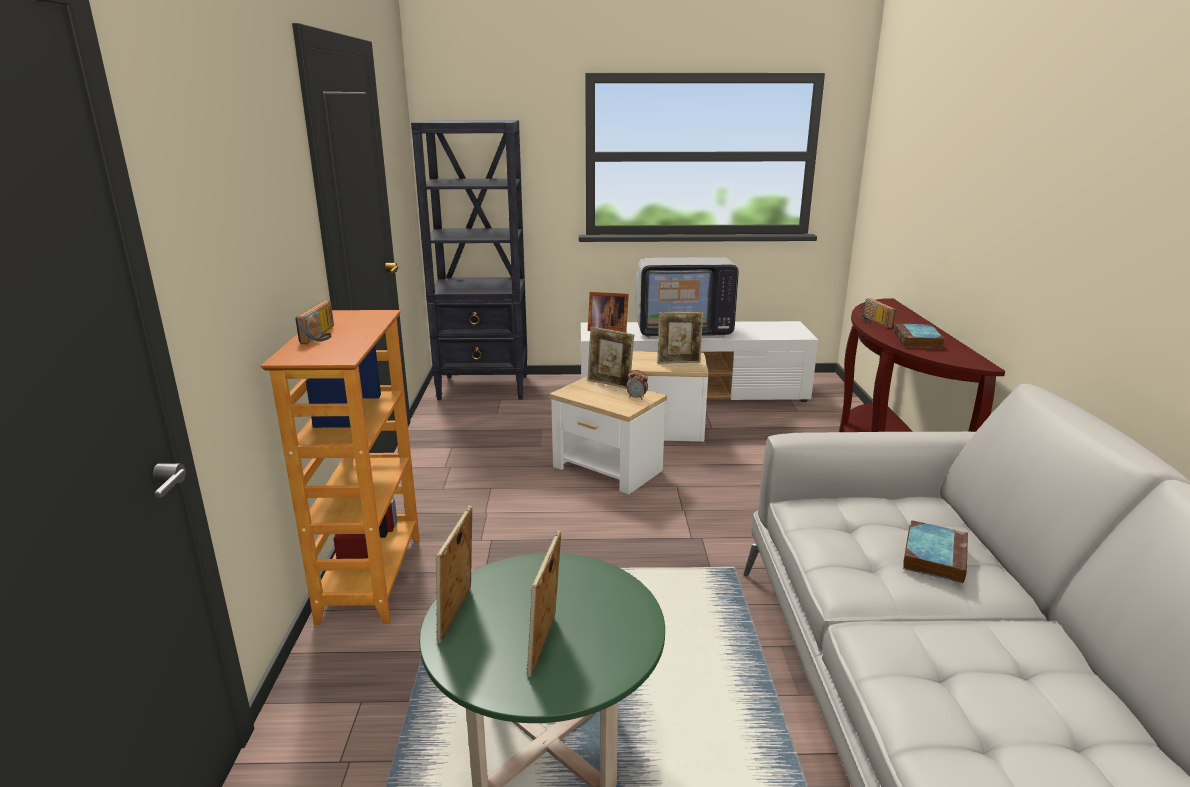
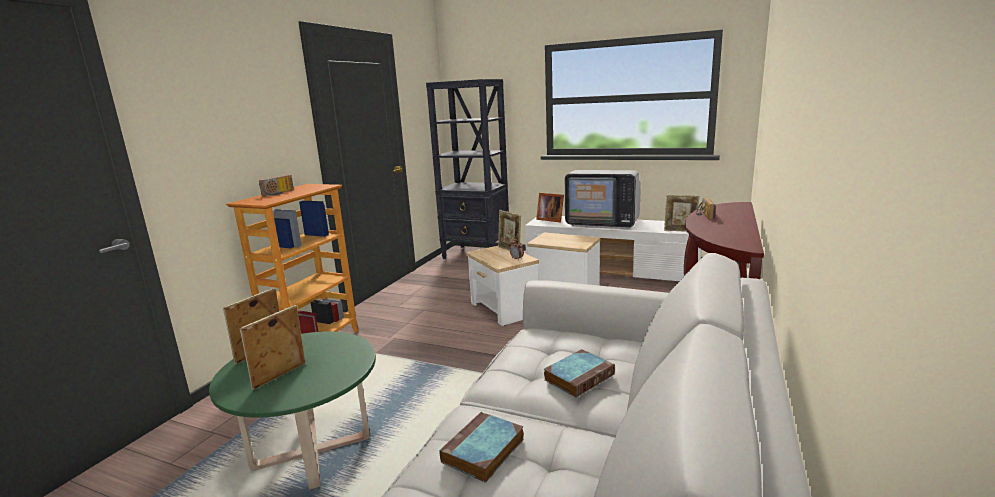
camera: 25 degrees right, 5 degrees down
(679, 362) = (573, 241): picture frame -> picture frame (680, 231)
(918, 341) = (720, 229): book -> book (483, 452)

